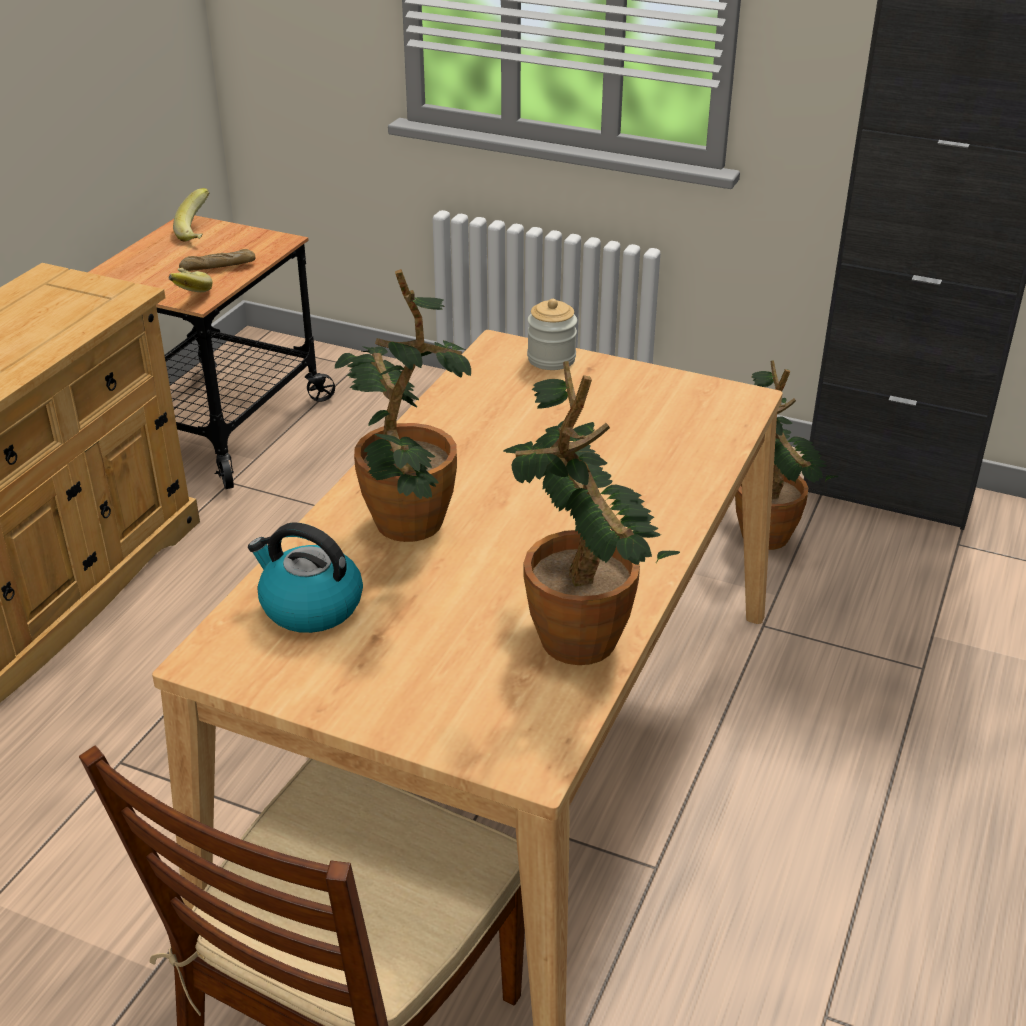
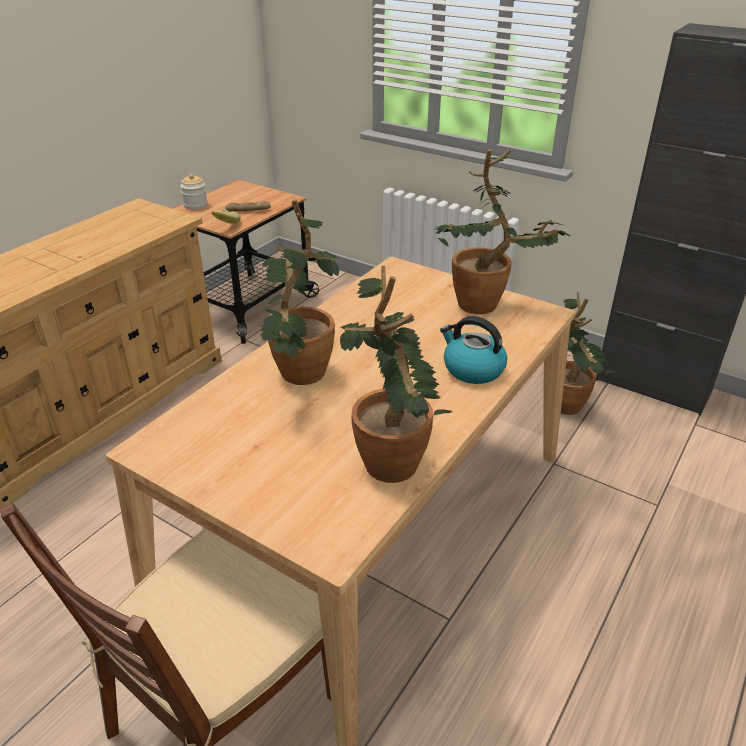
camera: 10 degrees right, 0 degrees up
(199, 233) = (244, 191): banana -> none
(309, 606) = (221, 420): kettle -> kettle (472, 369)
(551, 359) = (426, 277): jar -> jar (195, 205)
(655, 395) = (488, 305): none -> potted plant

